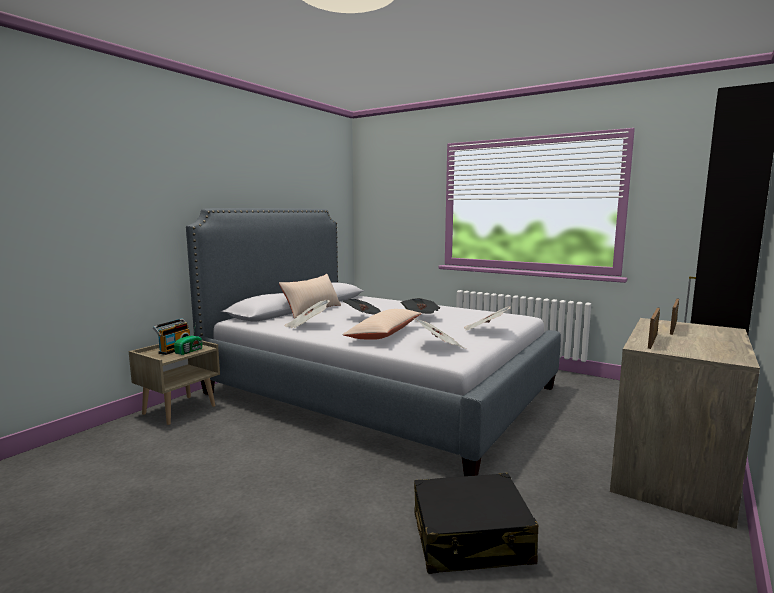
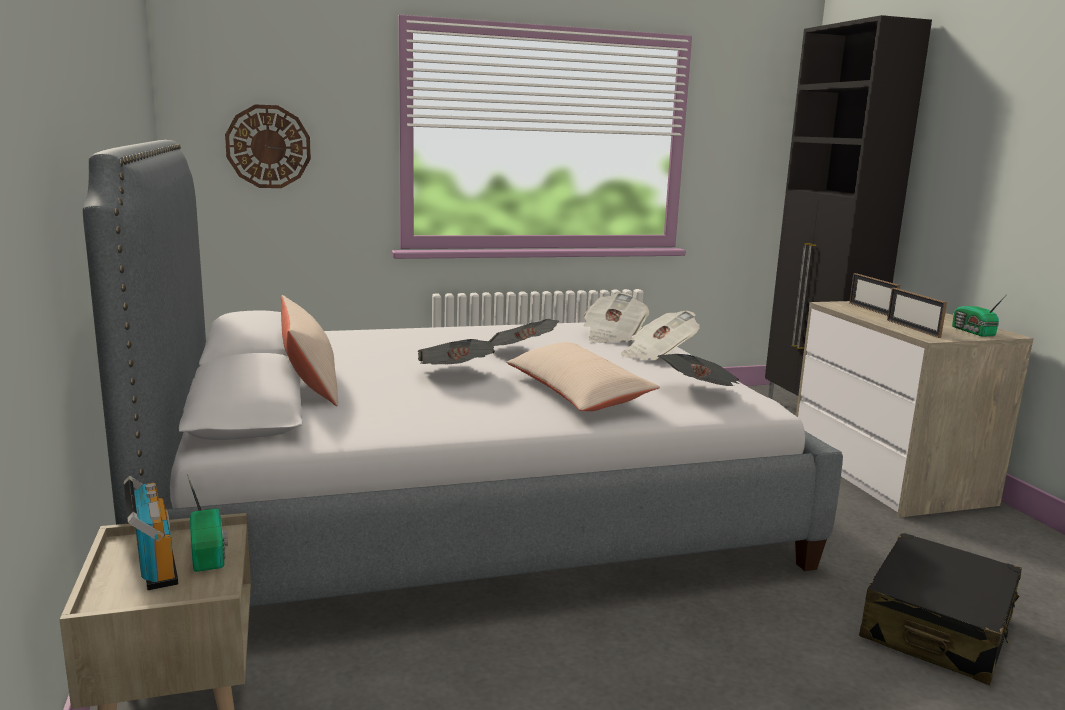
camera: 50 degrees left, 5 degrees up
(307, 326) = (416, 413): newspaper -> newspaper (612, 336)
(390, 212) = (268, 146): none -> wall clock
(706, 353) = (973, 332): none -> radio

